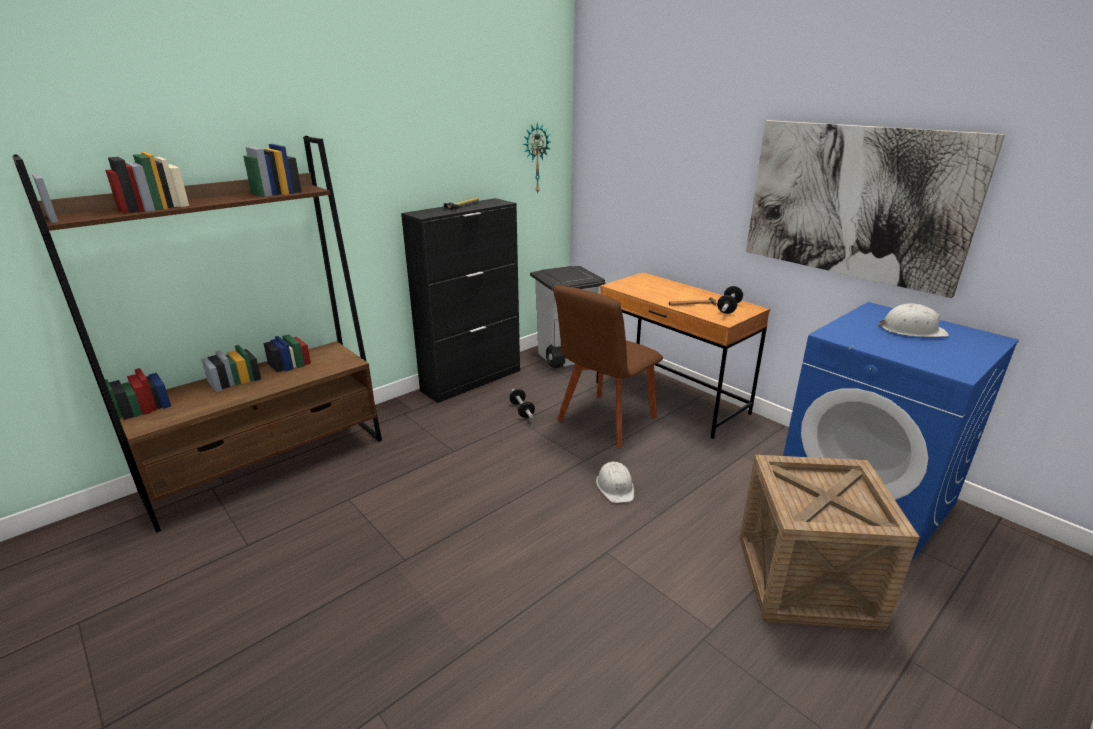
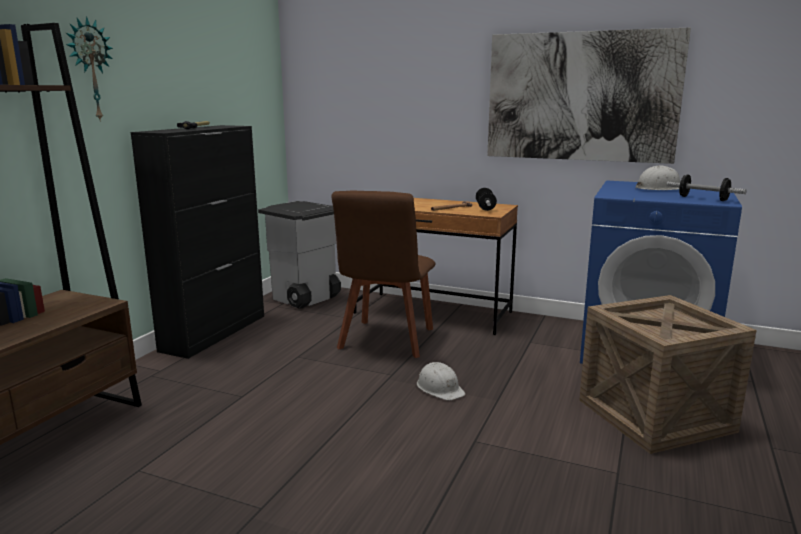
camera: 25 degrees left, 10 degrees down
(522, 410) = (293, 347): dumbbell -> dumbbell (703, 199)
(535, 158) = (253, 88): wall clock -> wall clock (90, 70)

